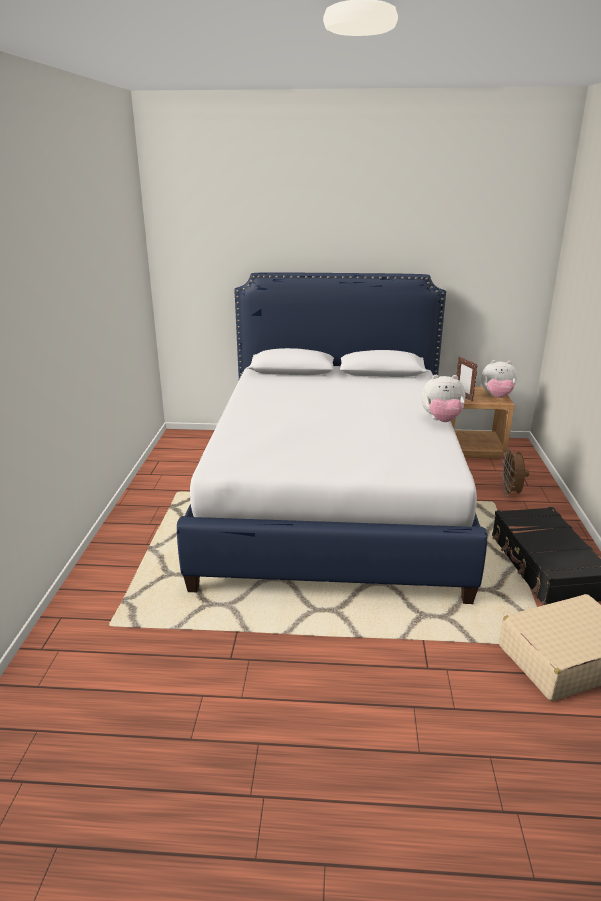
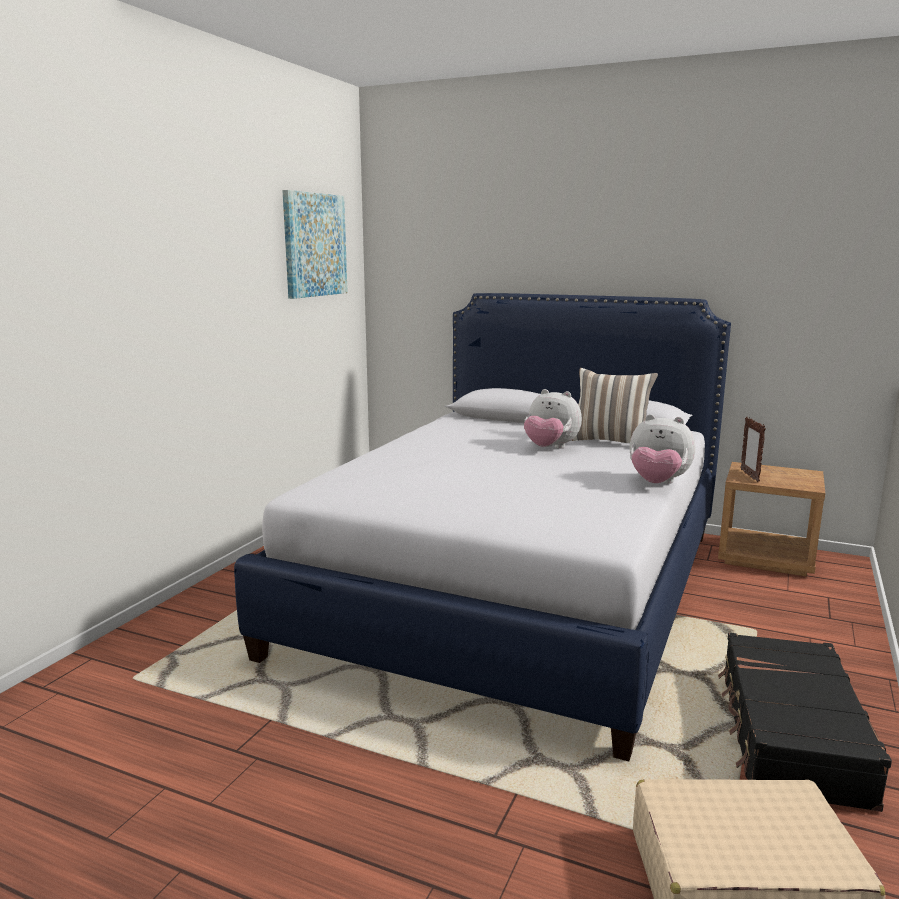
camera: 20 degrees right, 10 degrees down
(122, 241) = (314, 245): none -> picture
(383, 386) = (611, 441): none -> pillow
(497, 397) = (803, 481): plush toy -> plush toy (550, 448)
(511, 493) = (794, 623): brown fan -> none

